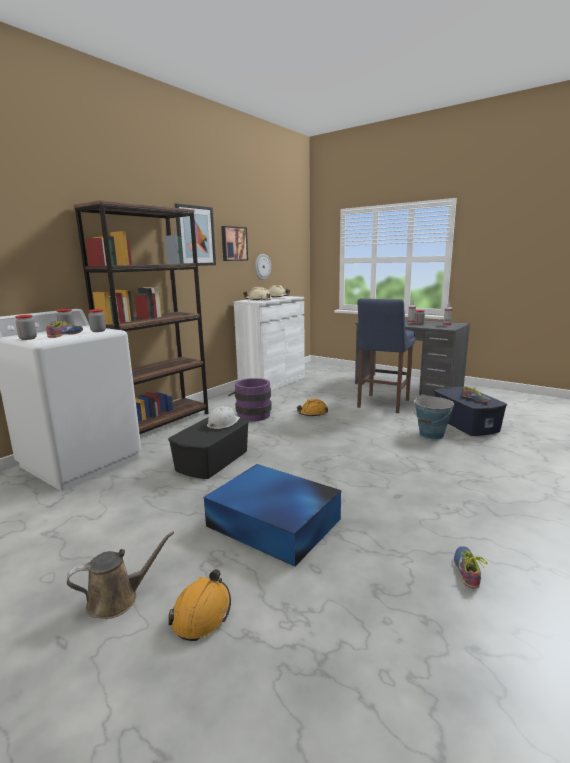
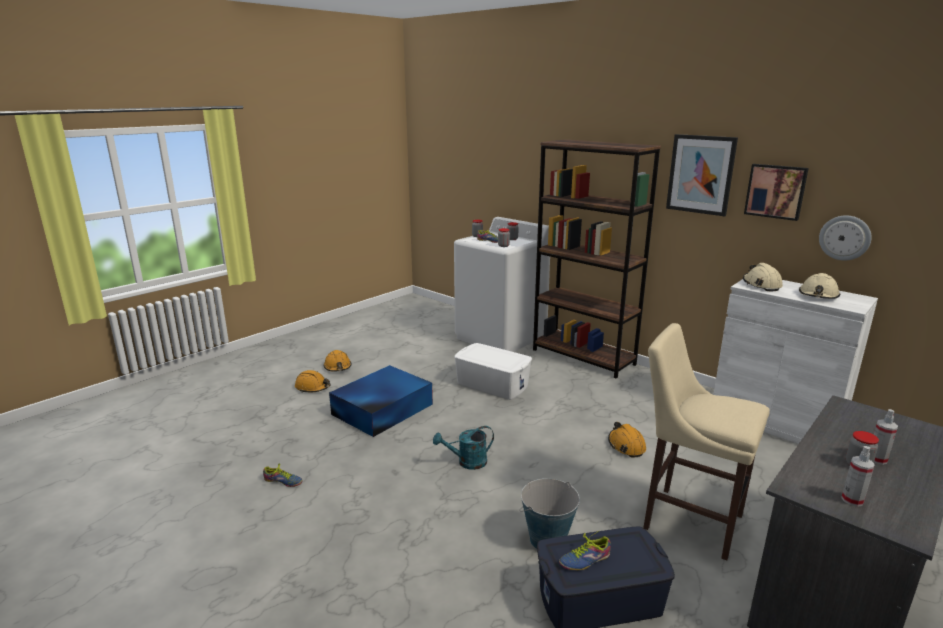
camera: 95 degrees right, 5 degrees up
(118, 599) = (338, 367): brown watering can -> orange hard hat
(212, 460) = (492, 384): black storage box -> white storage box
(223, 423) = (505, 361): white hard hat -> none
(250, 415) = (615, 402): purple bucket -> none
(362, 463) = (467, 462): none -> turquoise watering can
(382, 404) = (687, 519): blue stool -> beige stool

